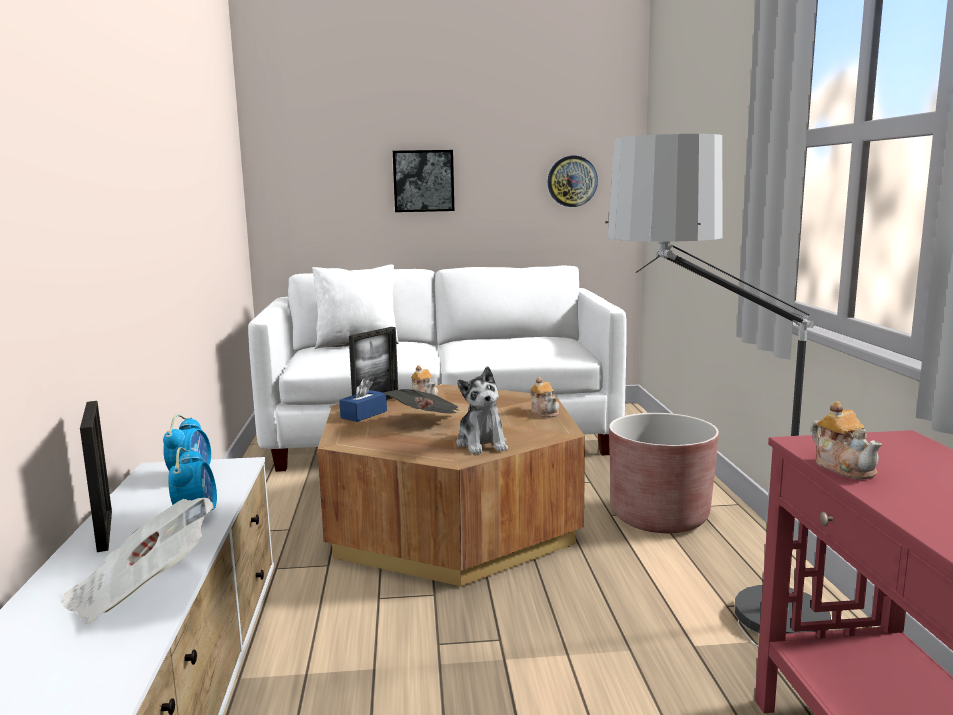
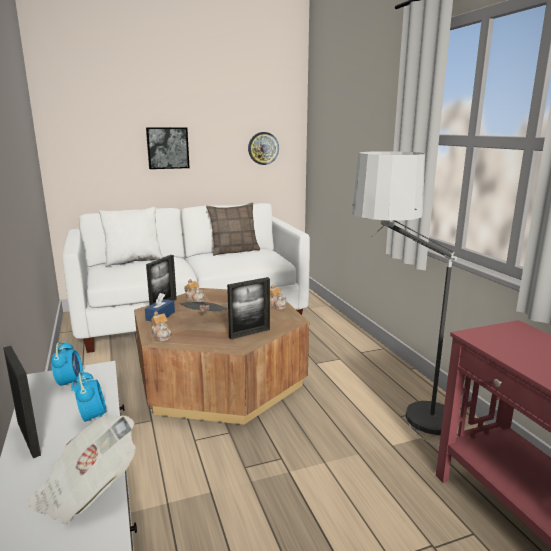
camera: 15 degrees left, 5 degrees up
(482, 444) = (249, 333): plush toy -> picture frame
(512, 337) = (234, 251): none -> pillow
(659, 517) = (343, 362): brown planter -> none
(844, 467) = (503, 352): teapot -> teapot (162, 336)

